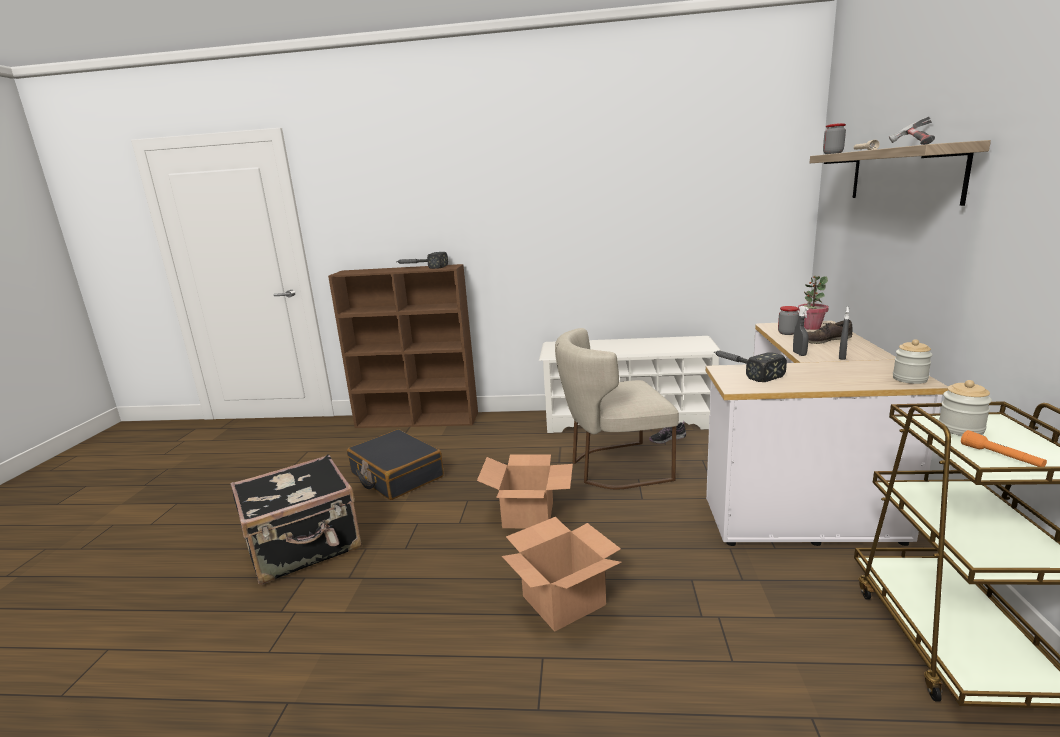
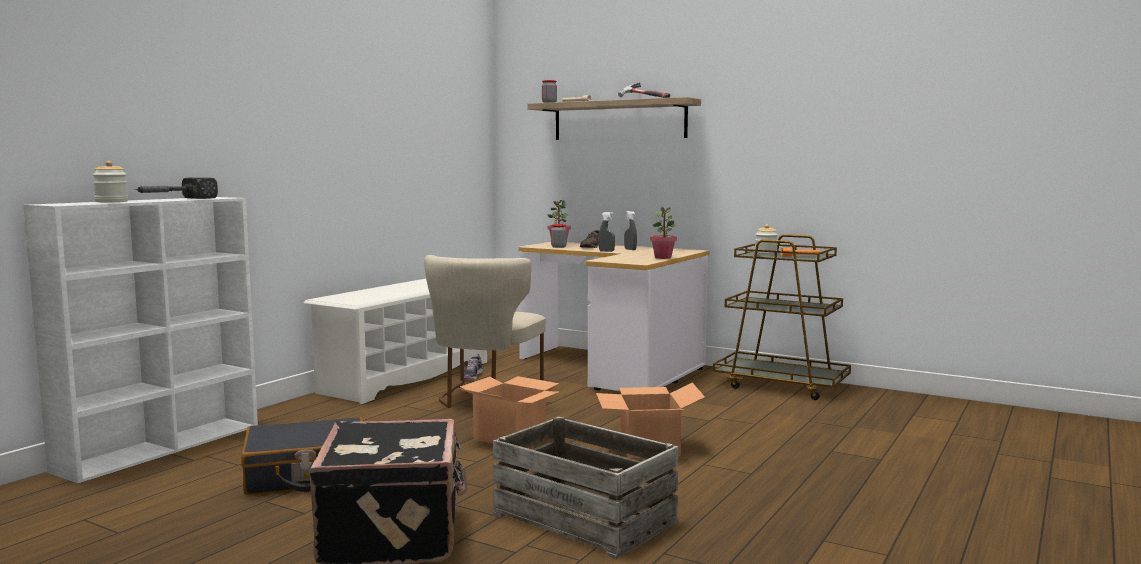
camera: 65 degrees left, 10 degrees down
(358, 623) = (585, 518): none -> crate
(418, 420) = (162, 447): brown bookcase -> white bookcase
(742, 370) = (611, 258): hammer -> none
(804, 386) = (663, 257): none -> potted plant
(909, 379) = (687, 250): jar -> jar (111, 201)

